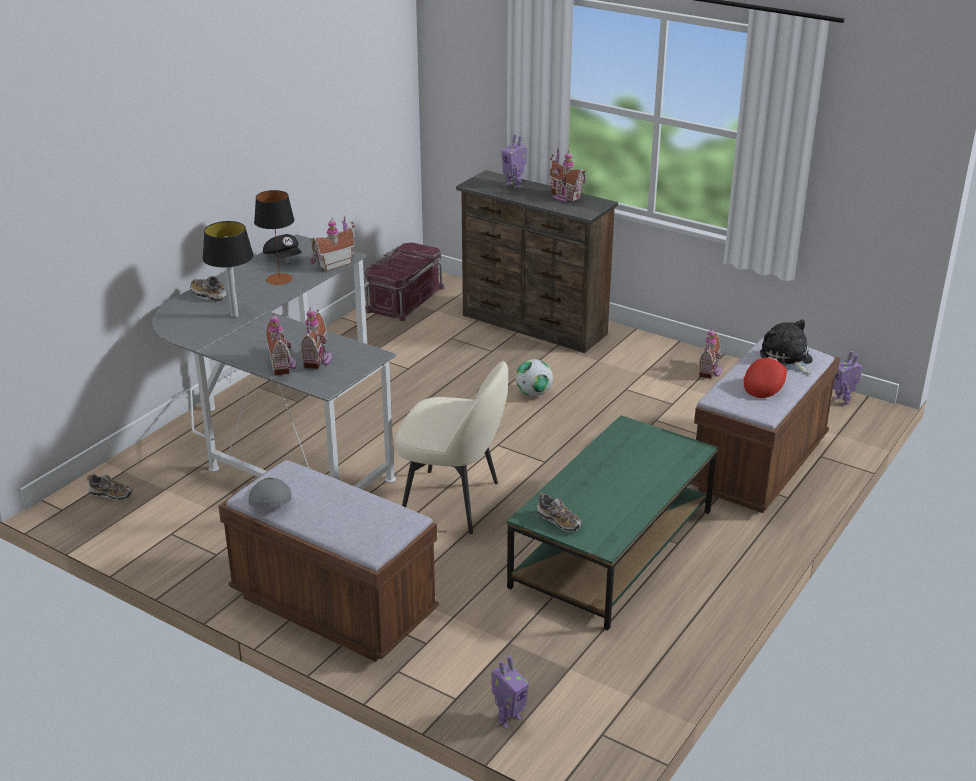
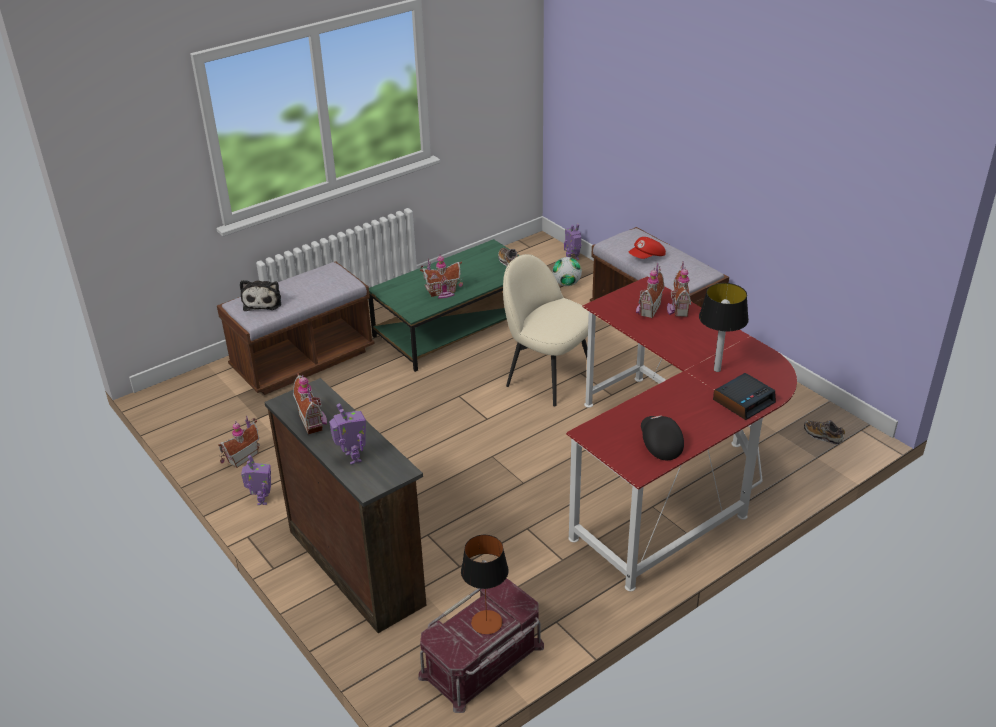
camera: 160 degrees left, 5 degrees up
(208, 295) = (743, 401): shoe -> alarm clock
(269, 499) = (695, 266): grey cap -> none
(279, 279) = (668, 411): table lamp -> table lamp (486, 622)
(283, 430) = (671, 473): grey desk -> red desk
(333, 264) = (607, 423): toy house -> toy house (443, 293)
(534, 393) = (422, 466): football -> football (566, 284)
(764, 386) = (307, 284): red cap -> red cap (647, 257)
(842, 401) = (171, 402): toy robot -> toy robot (261, 500)

